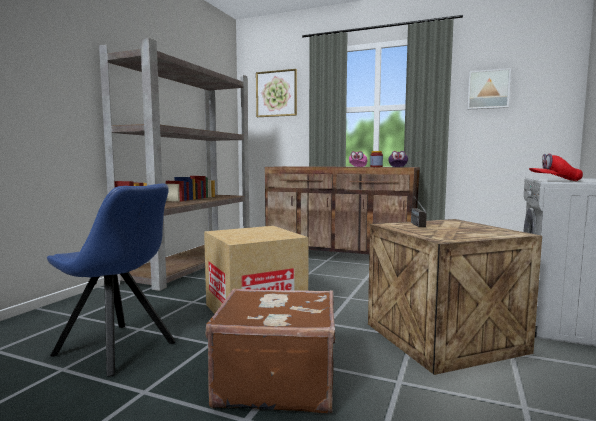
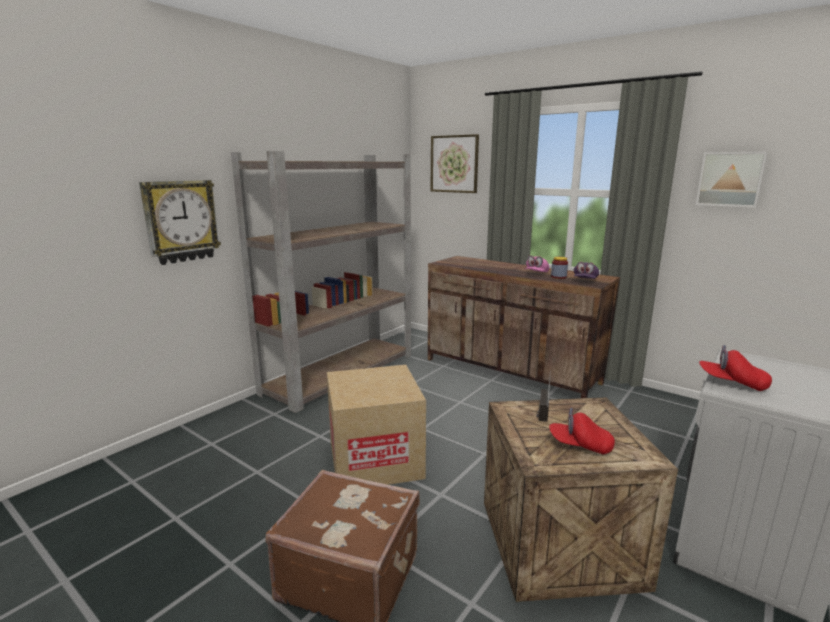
camera: 15 degrees right, 10 degrees up
(50, 97) = (181, 221): none -> wall clock
(116, 348) = (227, 497): blue chair -> none
(463, 232) = (580, 445): none -> red cap

